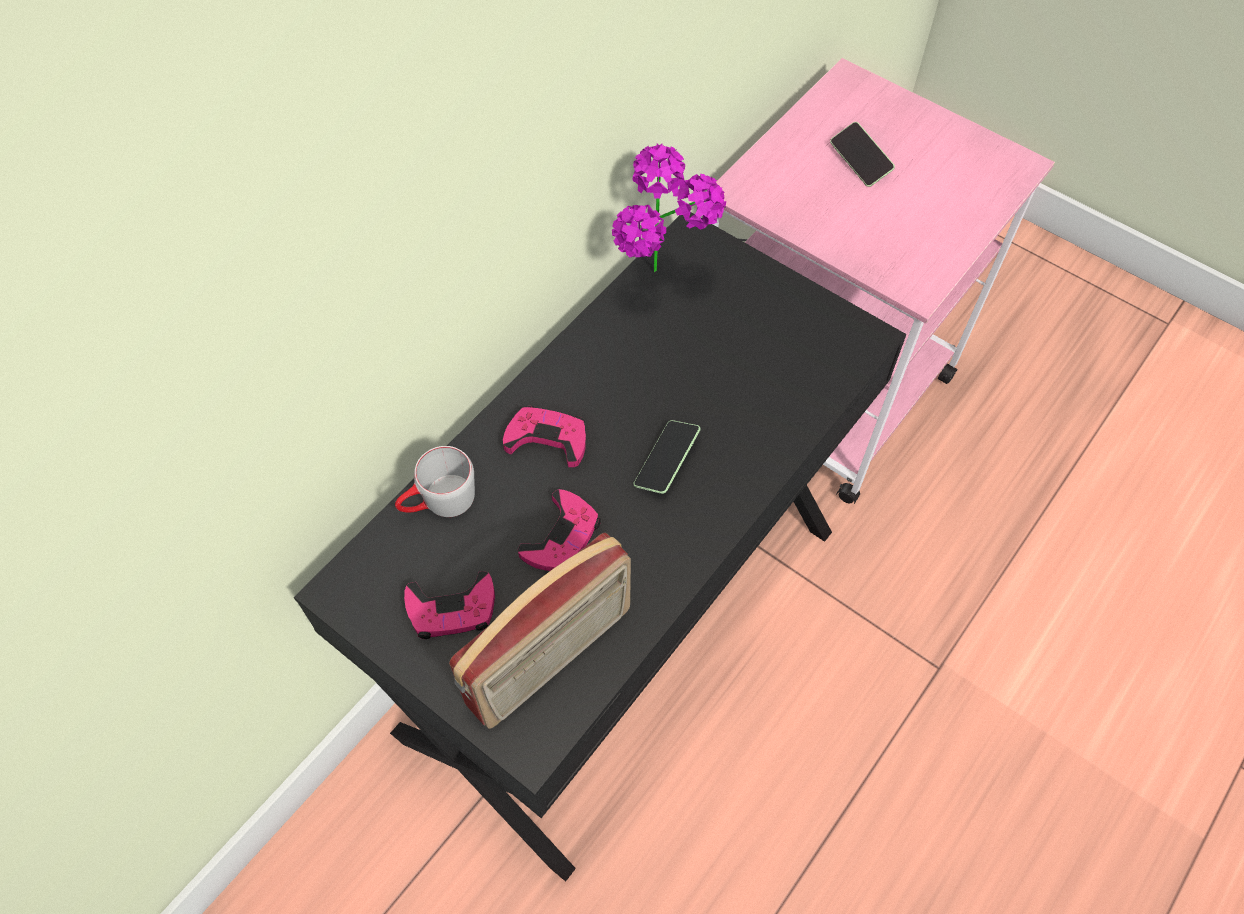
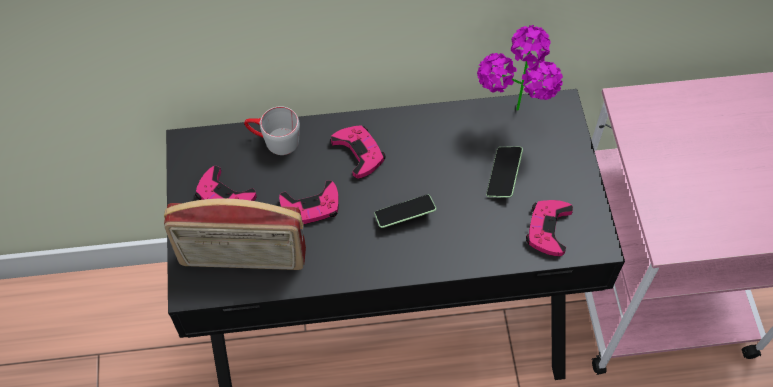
camera: 45 degrees right, 0 degrees up
(811, 361) = (548, 229): none -> pink game controller
(860, 161) = (725, 142): phone -> phone (503, 176)

